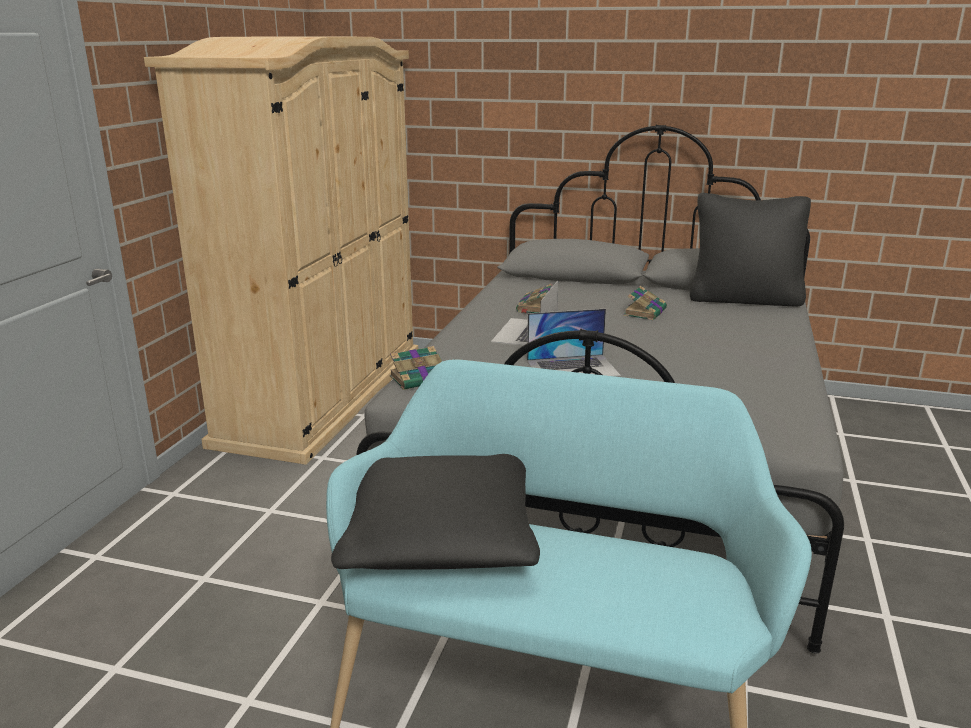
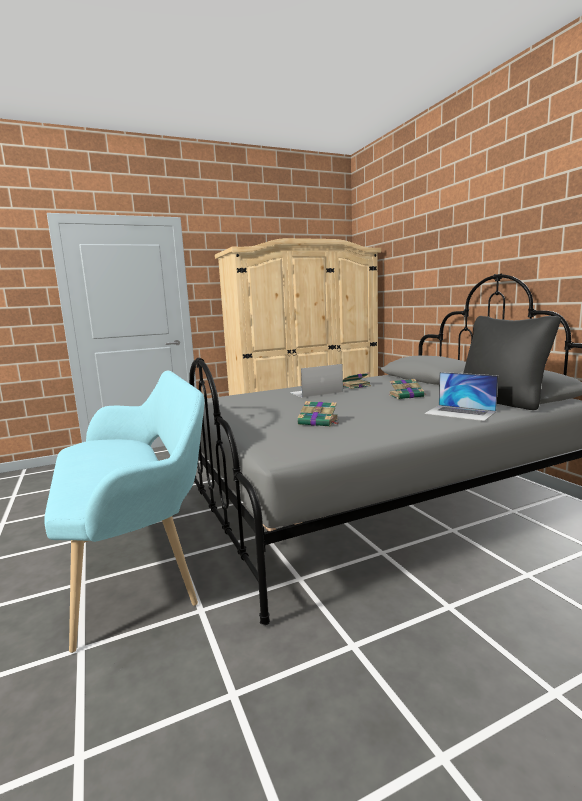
camera: 50 degrees right, 10 degrees down
(420, 379) = (223, 397): book -> book (319, 422)
(440, 538) = (110, 447): black pillow -> none
(573, 368) = (288, 406): laptop -> laptop (460, 412)

